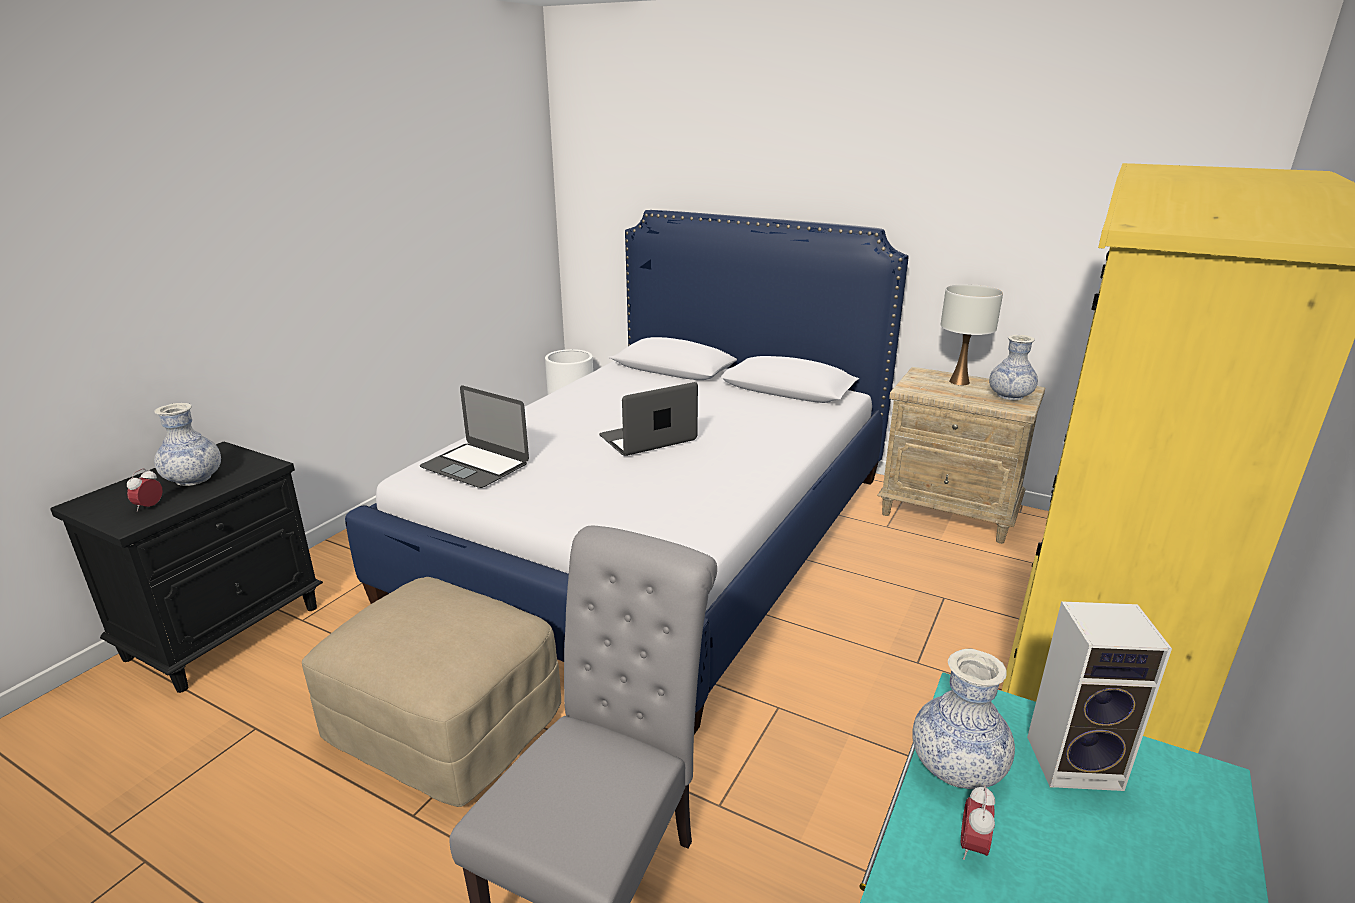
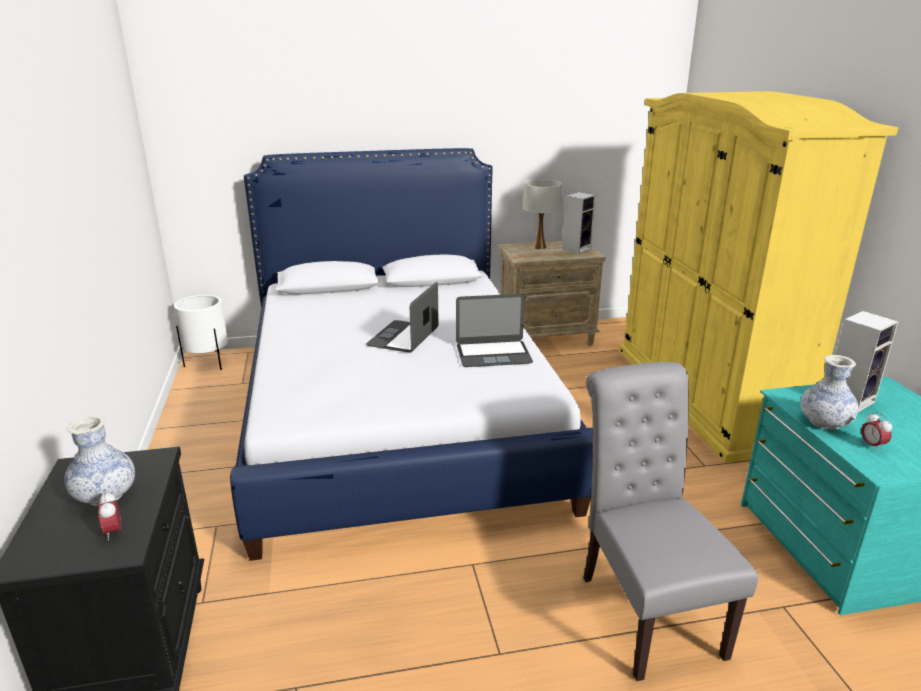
camera: 40 degrees left, 0 degrees up
(446, 725) = (439, 596): beige ottoman -> none
(475, 465) = (316, 396): laptop -> laptop (493, 354)
(1010, 396) = (576, 248): vase -> speaker

